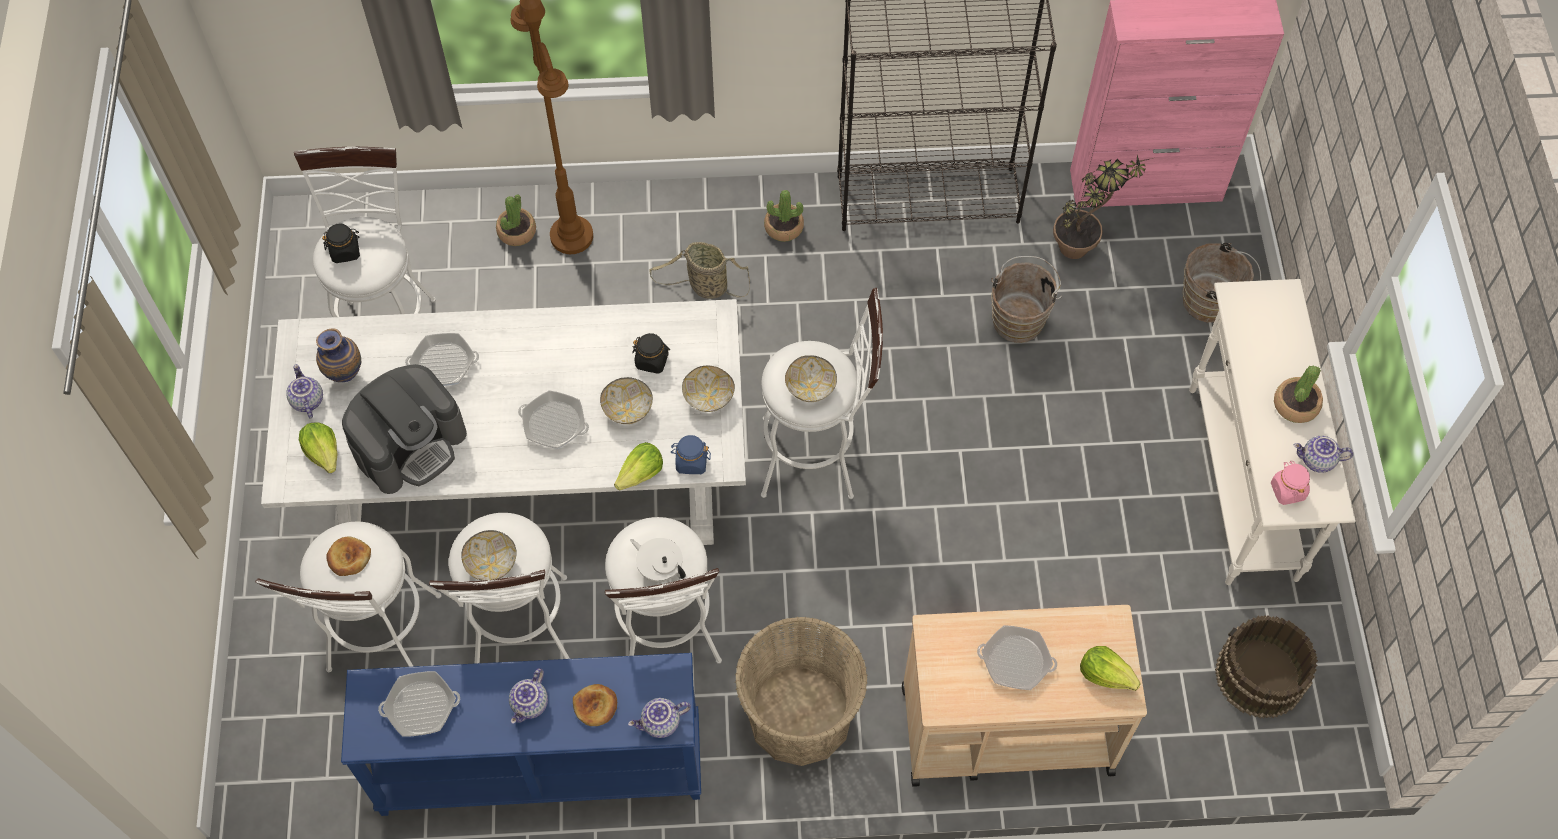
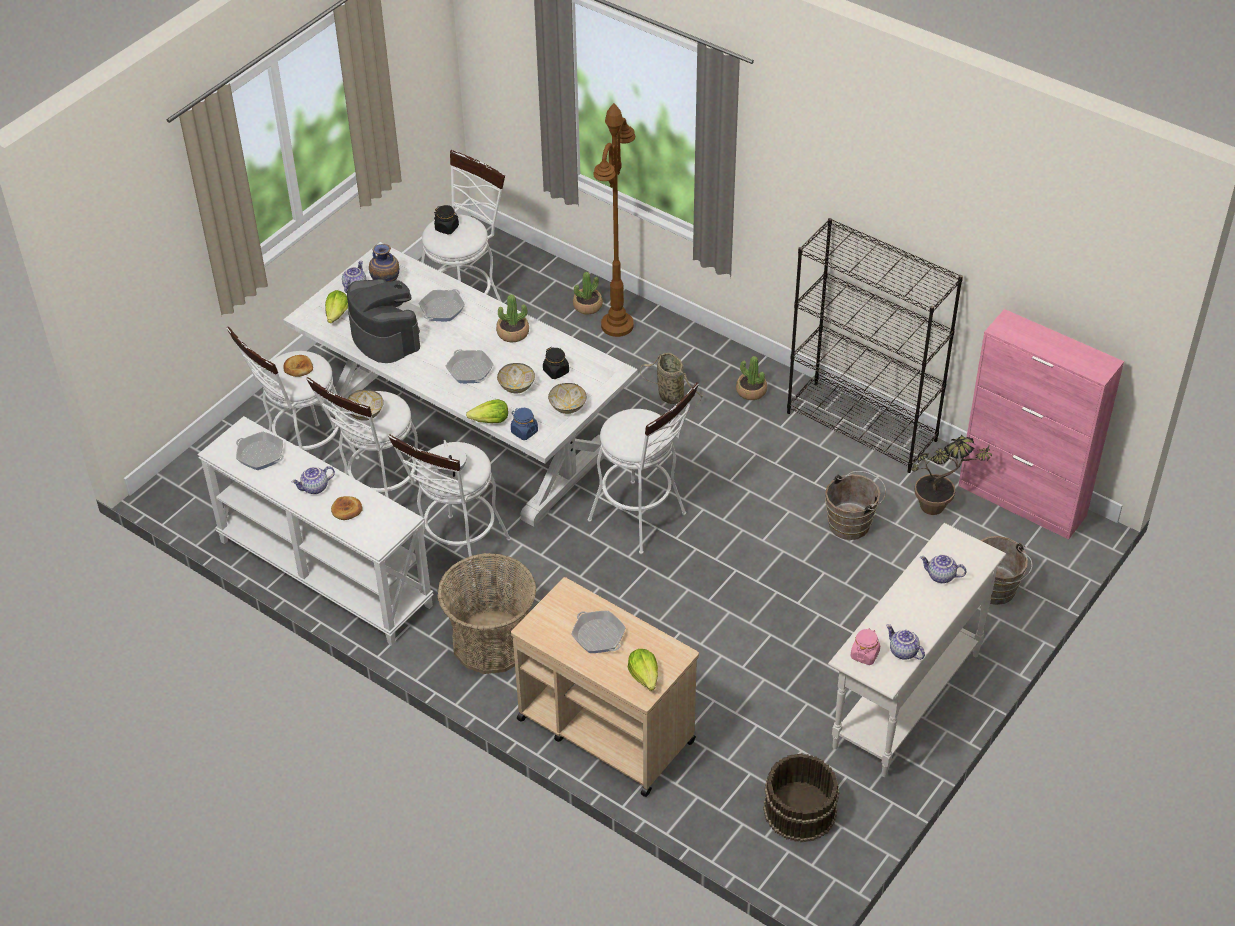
camera: 40 degrees right, 15 degrees down
(410, 444) = (385, 336): coffee machine -> coffee machine turned 120 degrees counterclockwise
(443, 364) = (442, 309): frying pan -> frying pan turned 90 degrees counterclockwise
(540, 768) = (323, 574): blue console table -> white console table
(660, 724) = (371, 539): teapot -> teapot (940, 576)
(810, 388) = (630, 435): bowl -> none
(1295, 405) = (923, 615): potted plant -> potted plant (513, 333)

